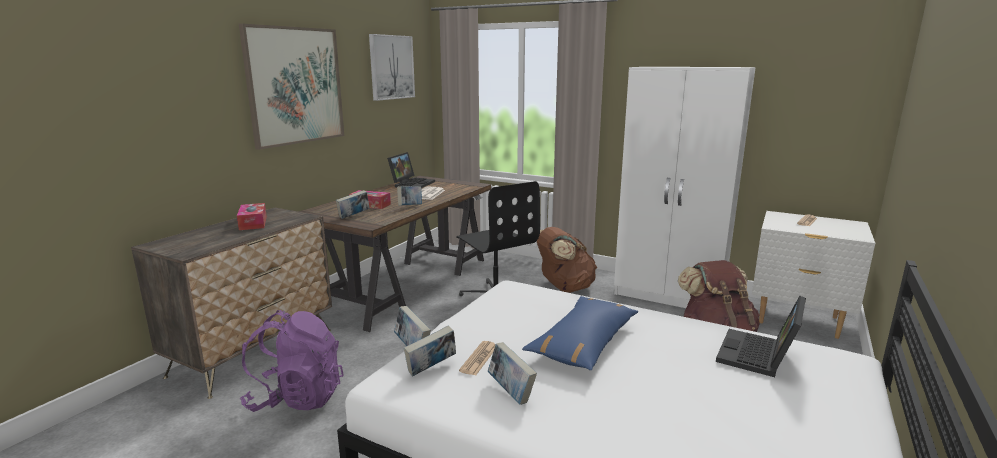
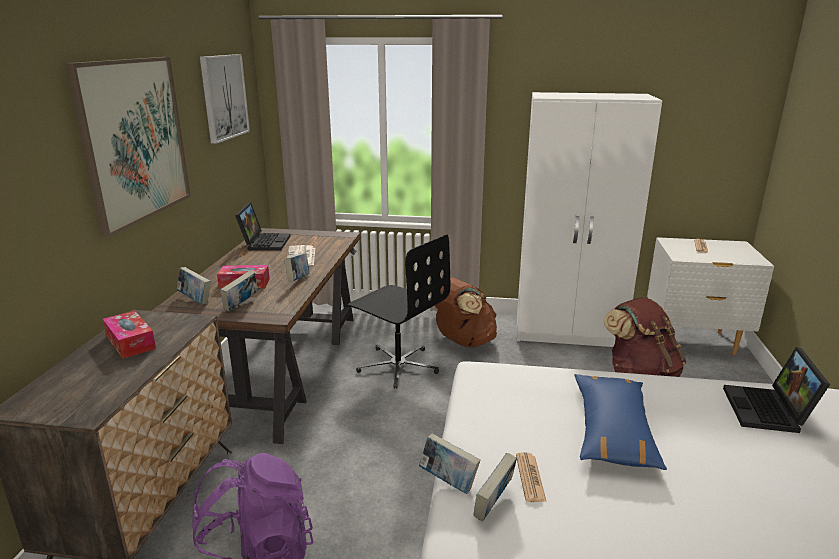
camera: 20 degrees left, 5 degrees up
(511, 392) = (599, 514): book -> book (195, 300)

